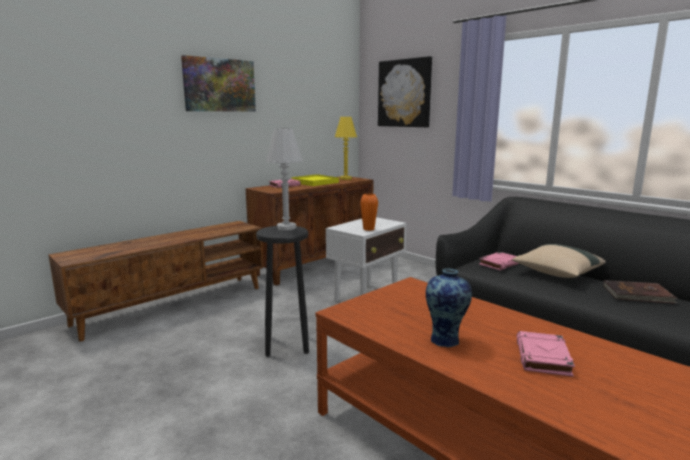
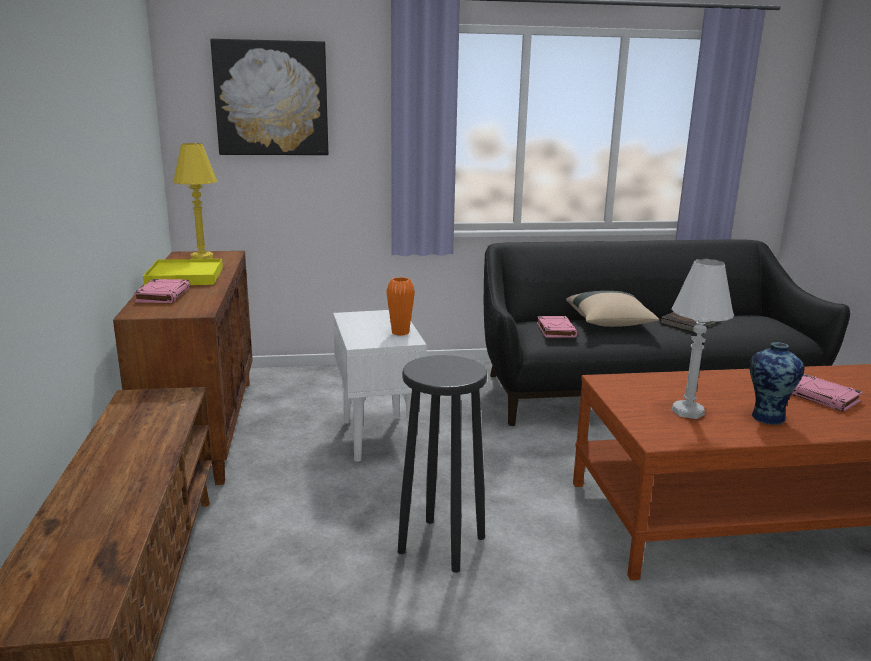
camera: 55 degrees left, 5 degrees up
(219, 85) = (58, 101): picture -> none
(286, 228) = (433, 363): white table lamp -> white table lamp (687, 412)

